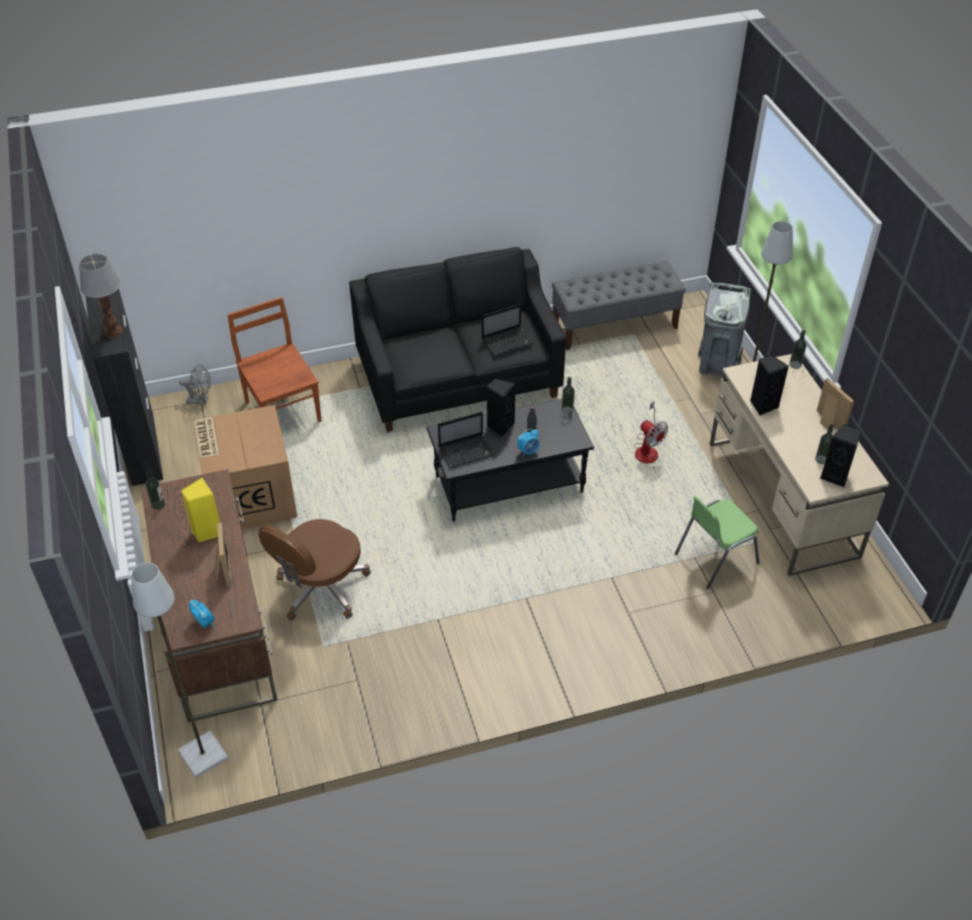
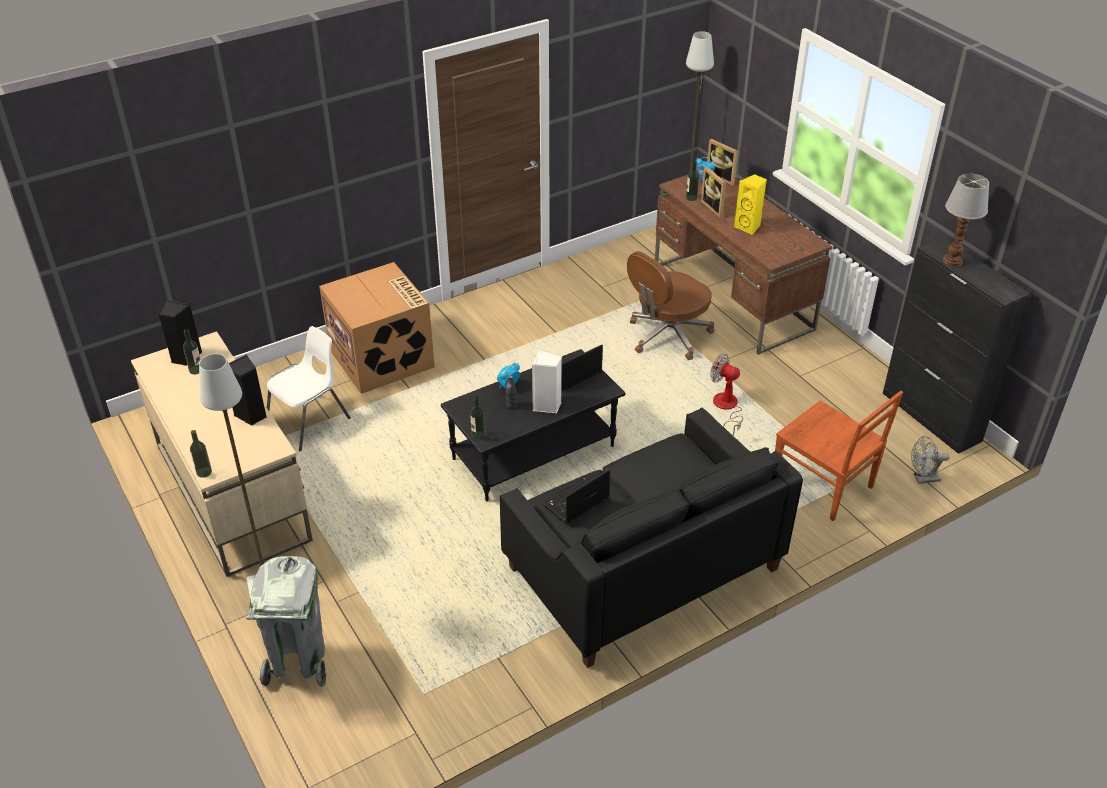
camera: 165 degrees right, 5 degrees down
(158, 505) = (805, 237): bottle -> bottle (691, 198)
(249, 496) = (787, 394): cardboard box -> cardboard box (383, 358)
(321, 589) = (667, 336): brown office chair -> brown office chair turned 150 degrees counterclockwise
(500, 426) = (547, 405): black speaker -> white speaker
(615, 326) = (454, 705): grey bench -> none
(647, 449) = (387, 521): fan -> fan (726, 408)
(714, 558) = (310, 421): green chair -> white chair
(827, 423) = (181, 408): picture frame -> picture frame (722, 177)

